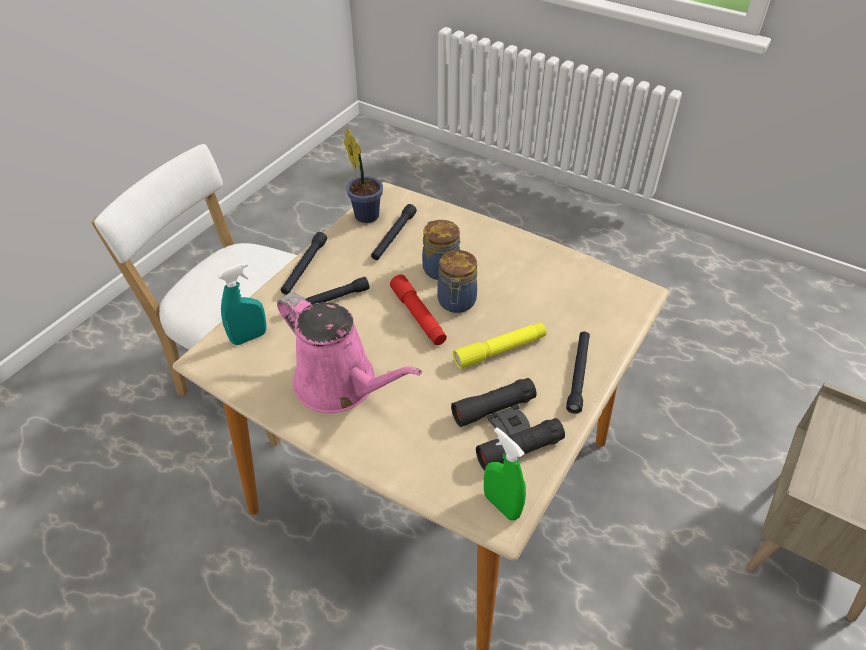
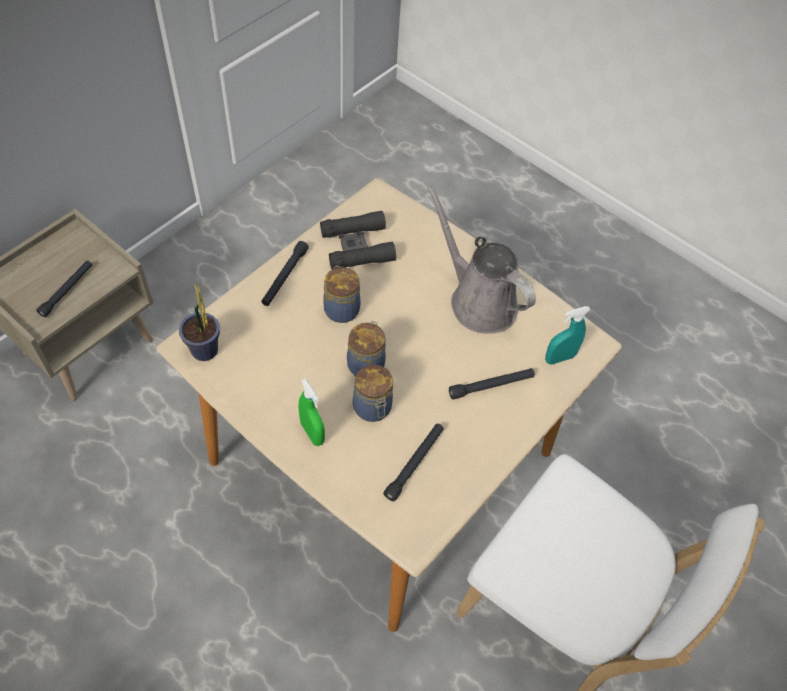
camera: 175 degrees left, 10 degrees up
(304, 268) = (513, 433): black flashlight -> black flashlight (67, 291)
(341, 385) = (478, 300): pink watering can -> grey watering can
(365, 214) = (443, 508): potted plant -> potted plant (205, 353)
(418, 316) = (405, 355): red flashlight -> none
(500, 350) = (341, 308): yellow flashlight -> jar
(501, 505) = (376, 201): green spray bottle -> green spray bottle (312, 433)

